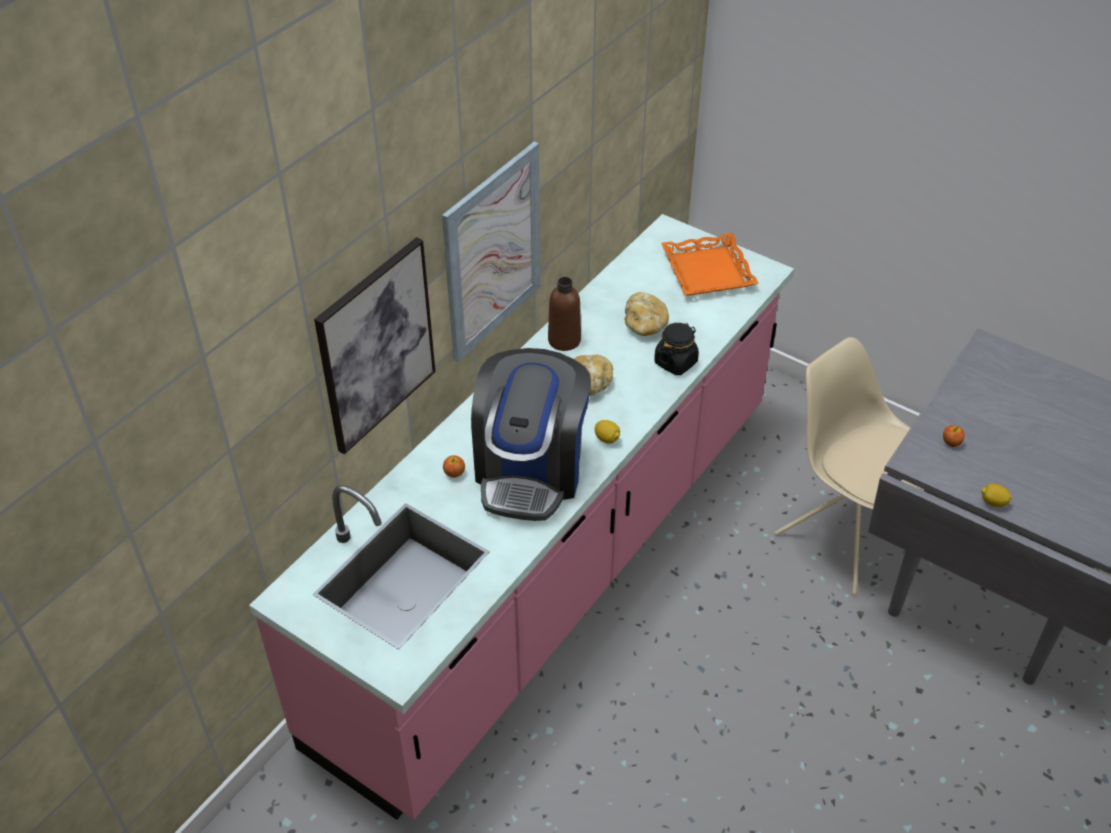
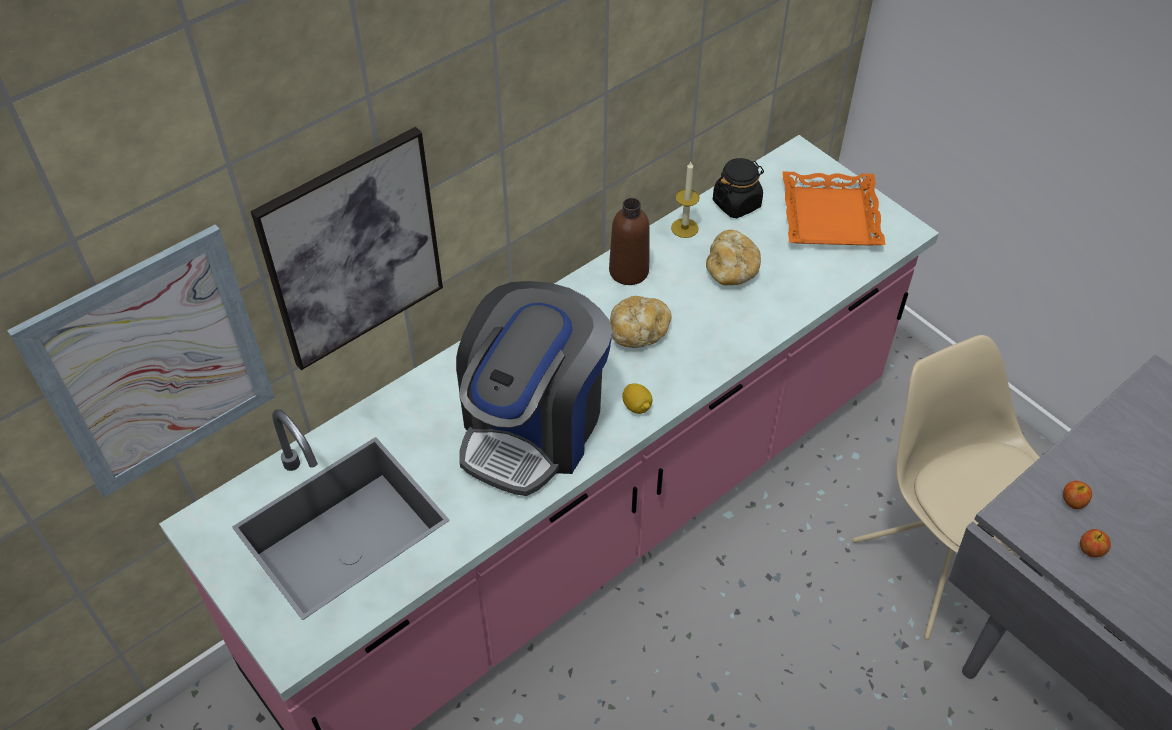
camera: 15 degrees right, 5 degrees up
(454, 473) = (444, 412): apple -> apple (1090, 550)
(492, 252) = (538, 156): picture -> picture (154, 365)
(597, 300) = (684, 228): none -> candle
(675, 362) = (752, 325): black jar -> black jar (736, 203)
(993, 502) = (1104, 596): lemon -> none

